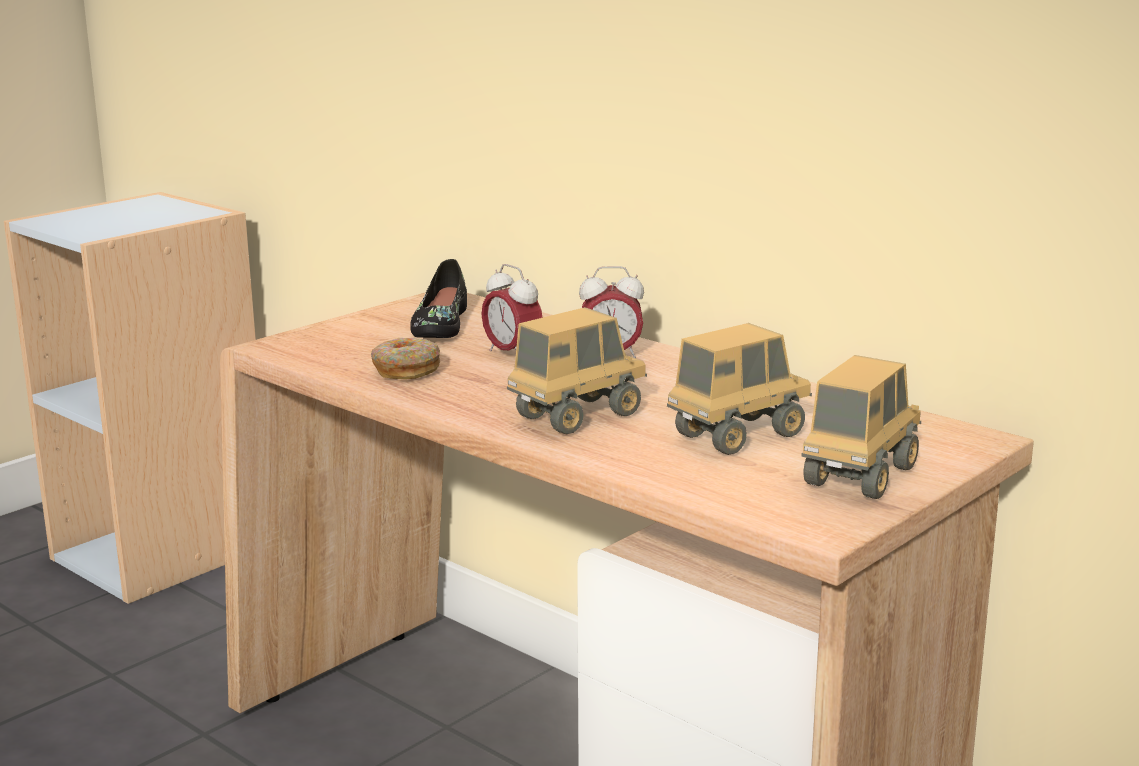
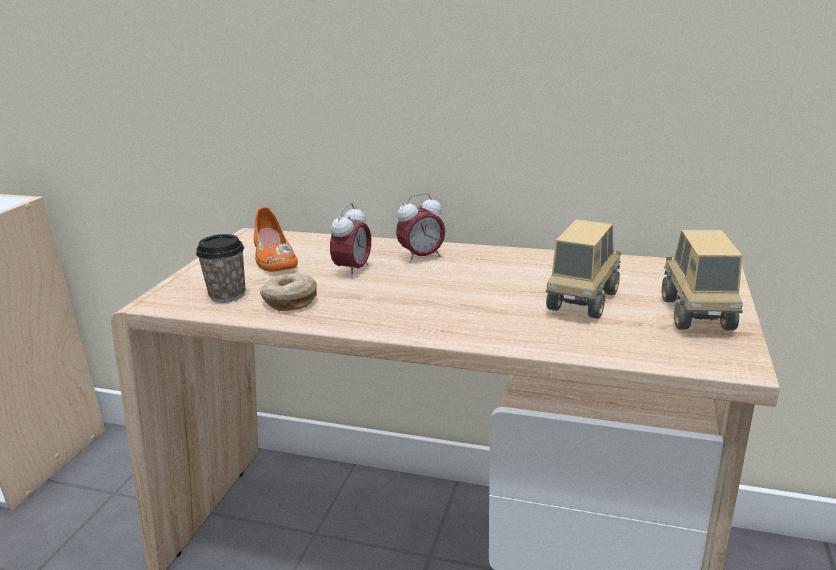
camera: 25 degrees left, 5 degrees up
(348, 352) = (227, 295): none -> cup
(439, 325) = (273, 258): black shoe -> orange shoe
(512, 354) = (353, 270): alarm clock -> alarm clock turned 90 degrees counterclockwise
(577, 417) = (460, 311): toy truck -> none

